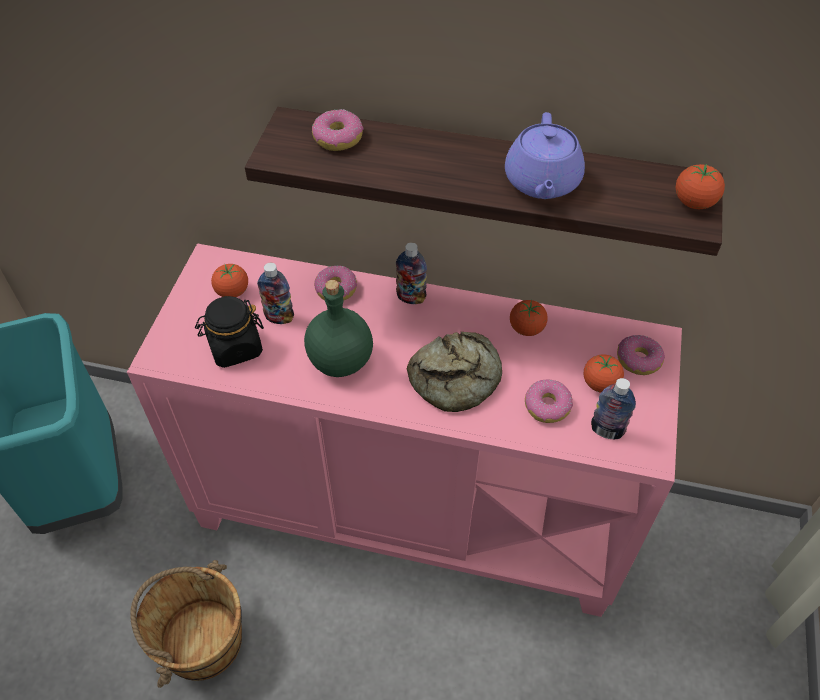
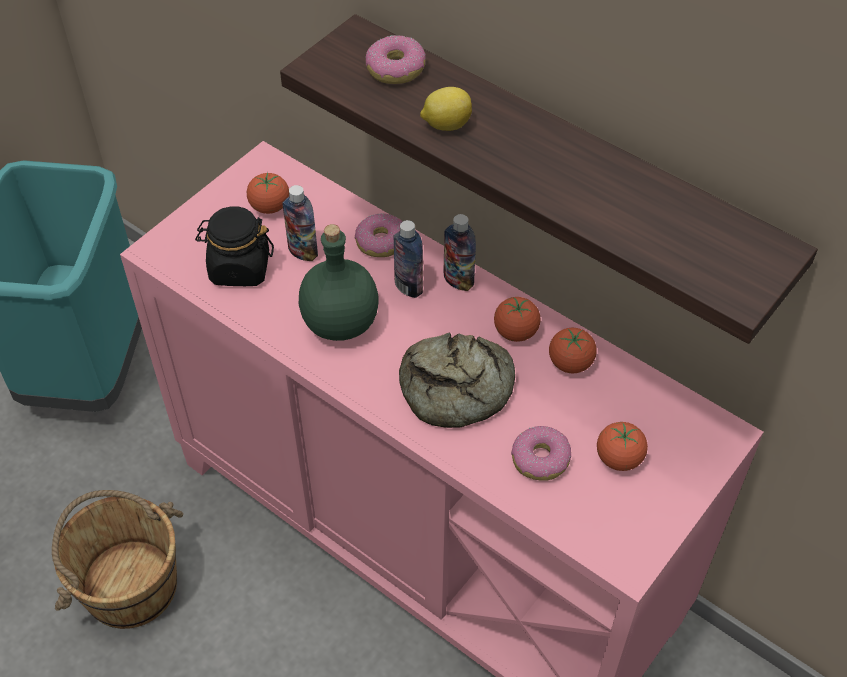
camera: 25 degrees right, 0 degrees up
(405, 168) = (446, 124): none -> lemon
(542, 182) = (588, 190): purple teapot -> none
(607, 430) = (593, 513): bottle -> bottle (408, 286)
(638, 360) = (684, 449): donut -> none
(694, 203) = (753, 272): tomato -> tomato (515, 332)

